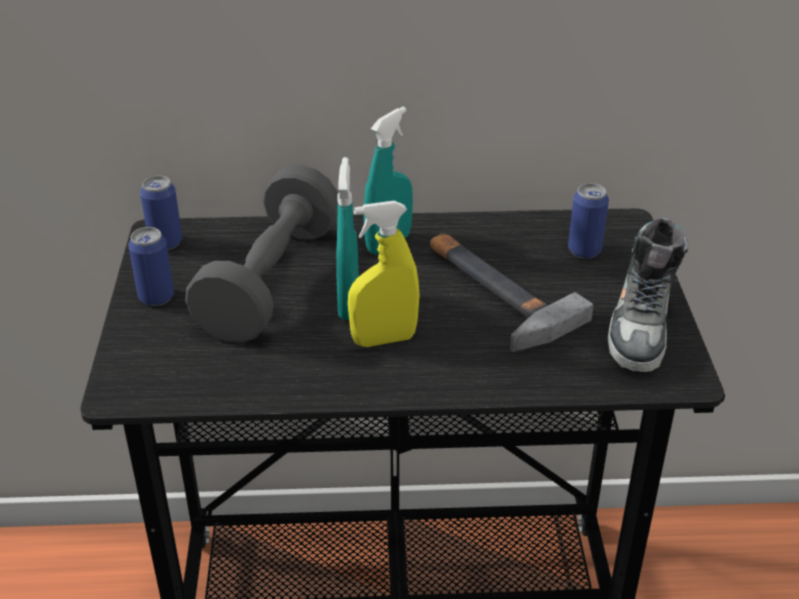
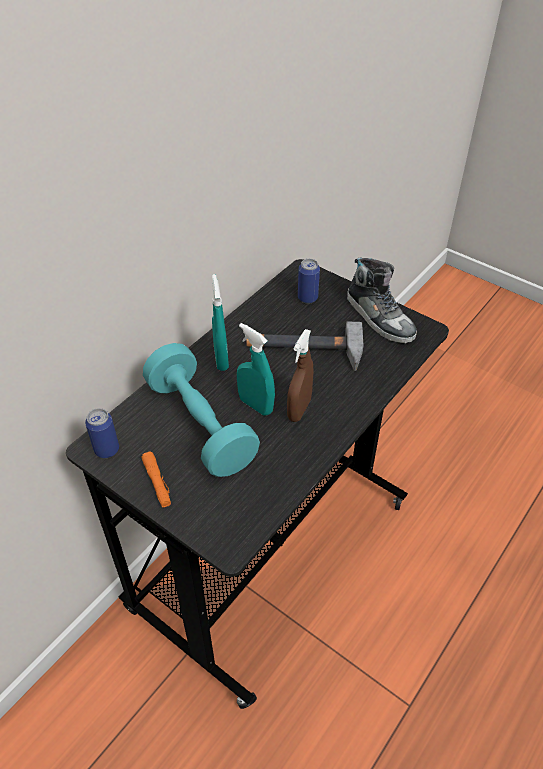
camera: 50 degrees left, 10 degrees up
(156, 297) = (157, 483): can -> orange flashlight
(270, 282) = (200, 425): grey dumbbell -> turquoise dumbbell
(384, 339) = (299, 409): yellow spray bottle -> brown spray bottle

